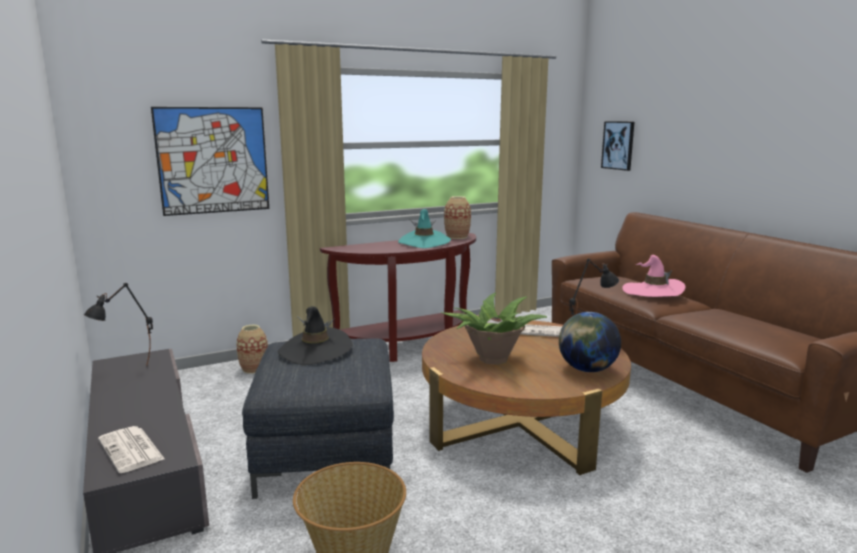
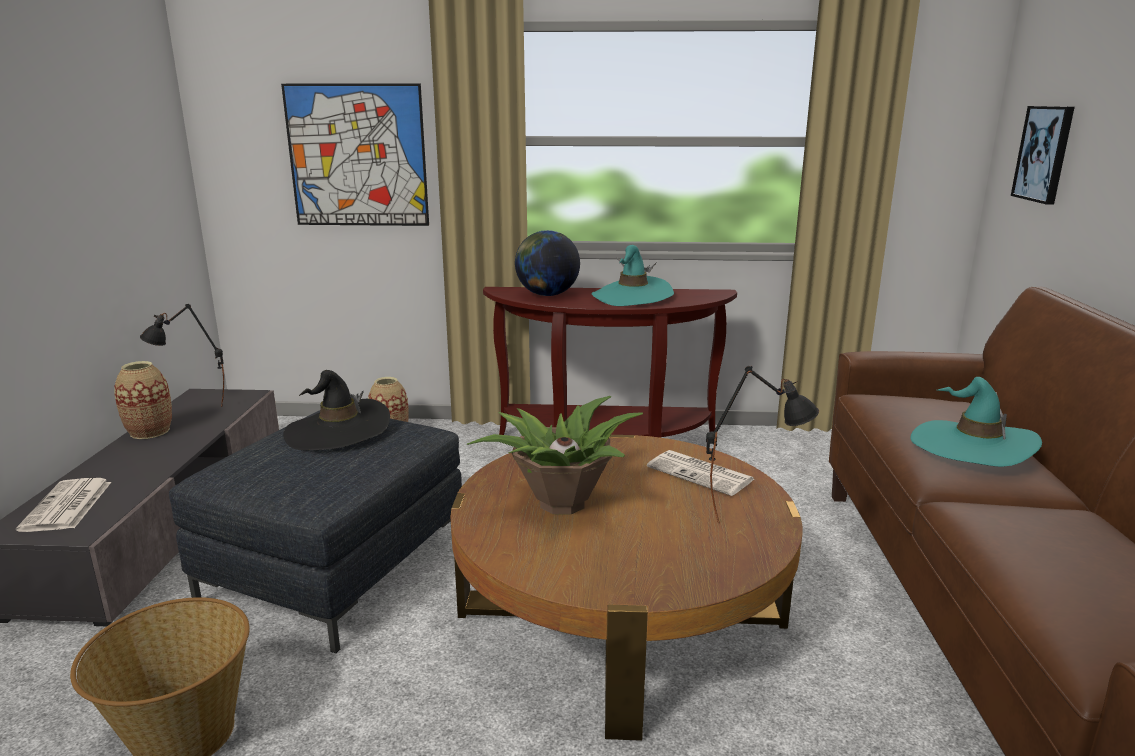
camera: 30 degrees right, 5 degrees up
(457, 237) = (699, 294): vase -> vase (150, 432)
(587, 369) = (678, 564): globe -> globe (547, 295)
(652, 291) = (972, 447): pink hat -> turquoise hat

